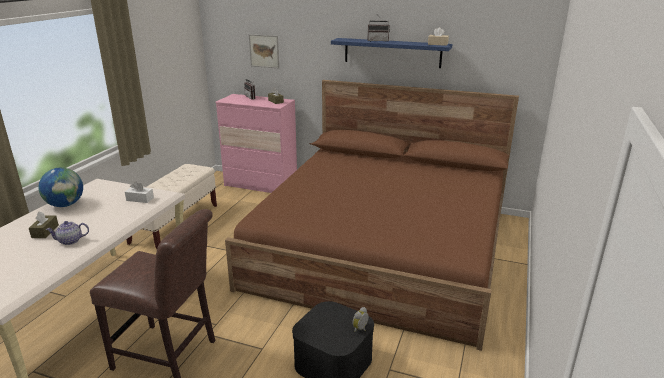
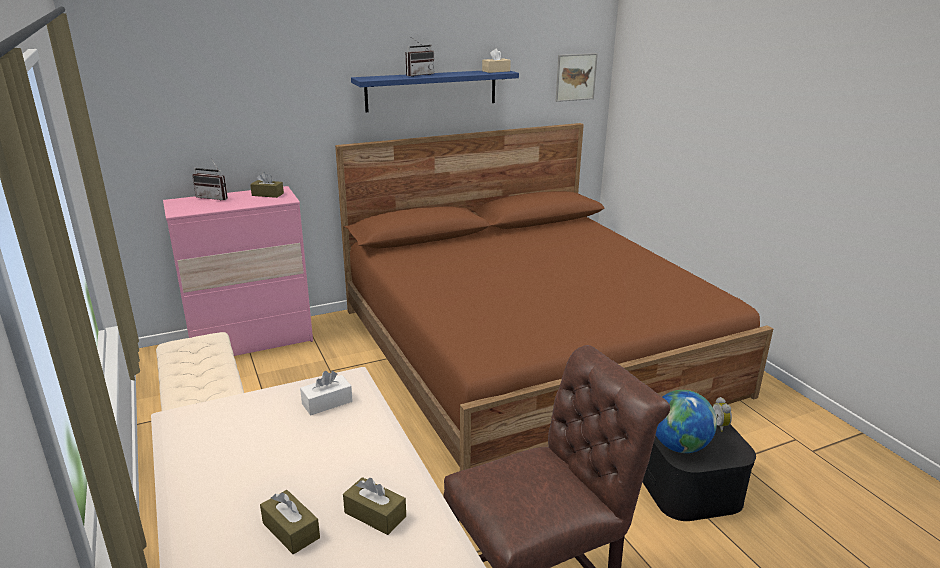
camera: 45 degrees left, 0 degrees up
(65, 205) = (214, 476): globe -> globe (679, 446)
(70, 241) = (375, 514): teapot -> brown tissue box
(264, 51) = (221, 114): picture -> picture (575, 77)

